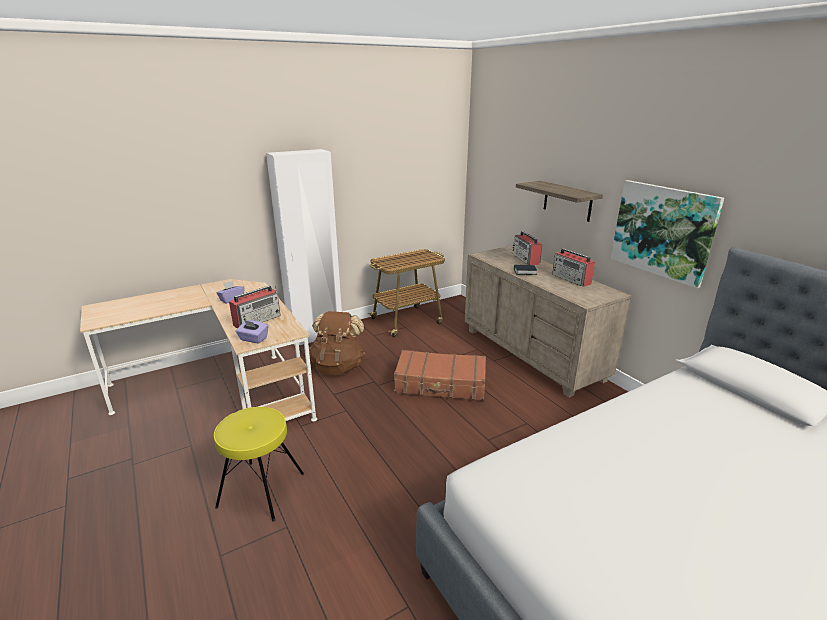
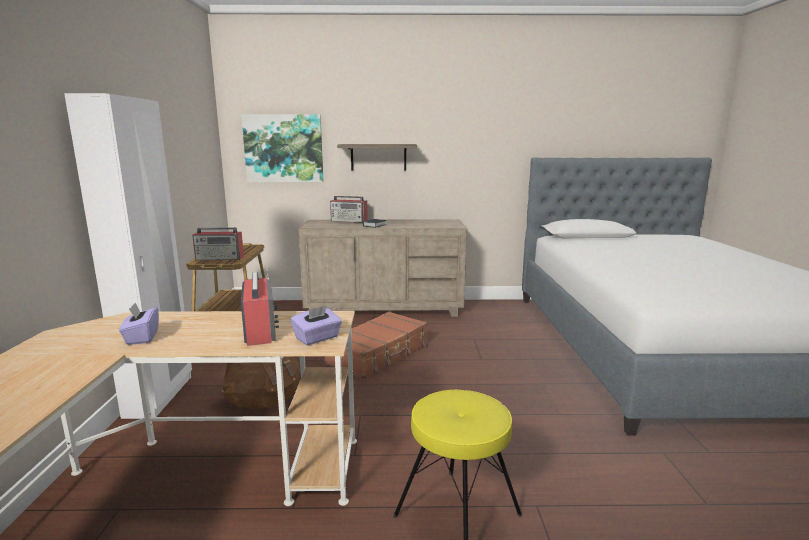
camera: 60 degrees left, 10 degrees down
(571, 279) = (411, 221): radio -> radio (220, 258)
(663, 231) = (474, 161): picture -> picture (283, 148)

